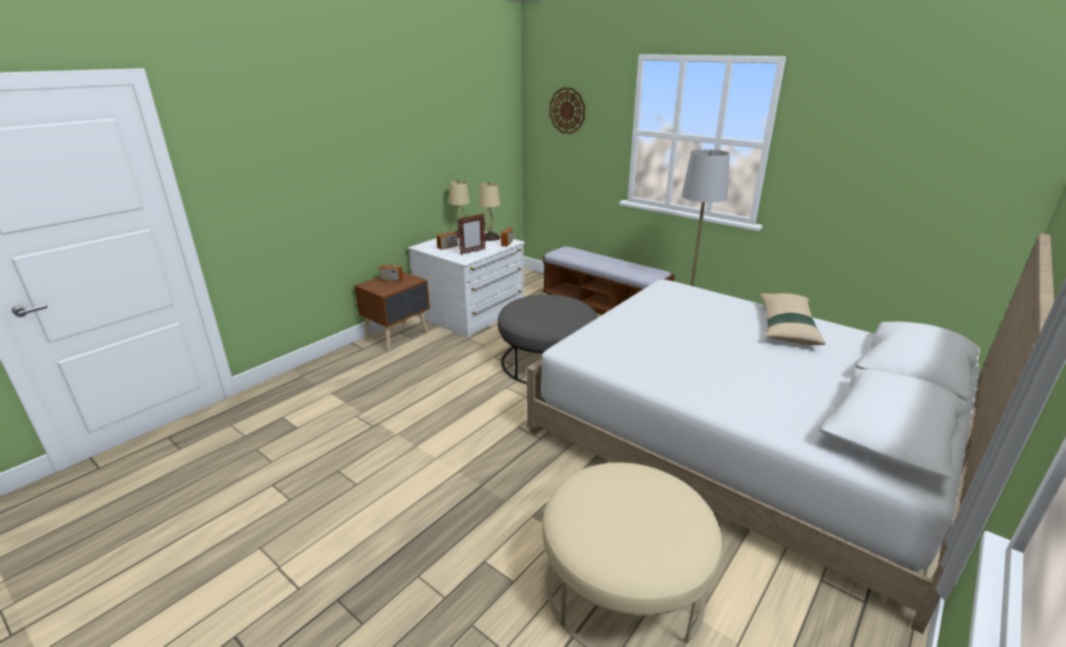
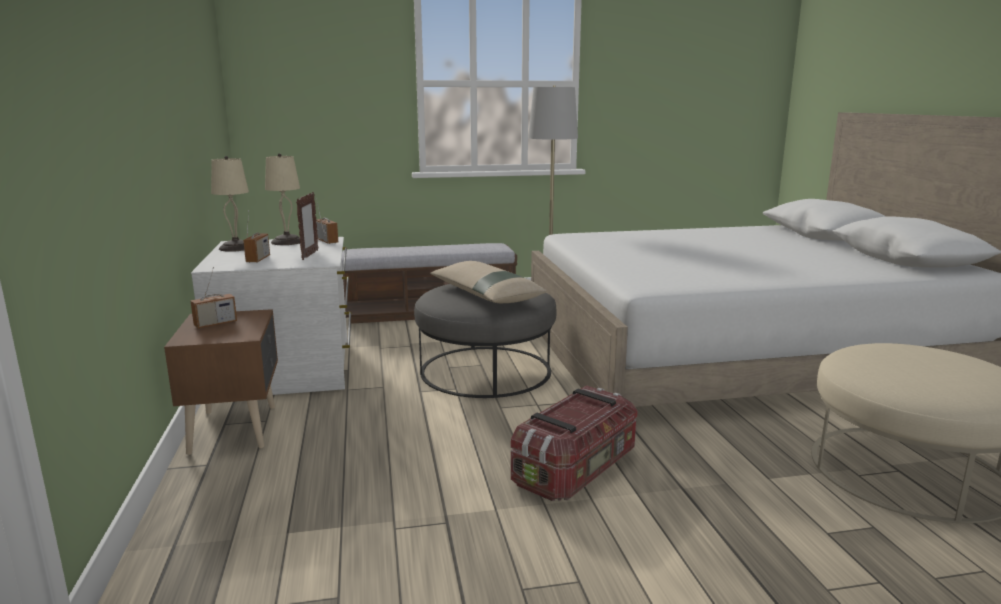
camera: 50 degrees left, 10 degrees down
(462, 441) = (576, 469): none -> storage box
(567, 110) = (309, 63): wall clock -> none
(787, 327) = (714, 234): beige pillow -> beige pillow (485, 294)

